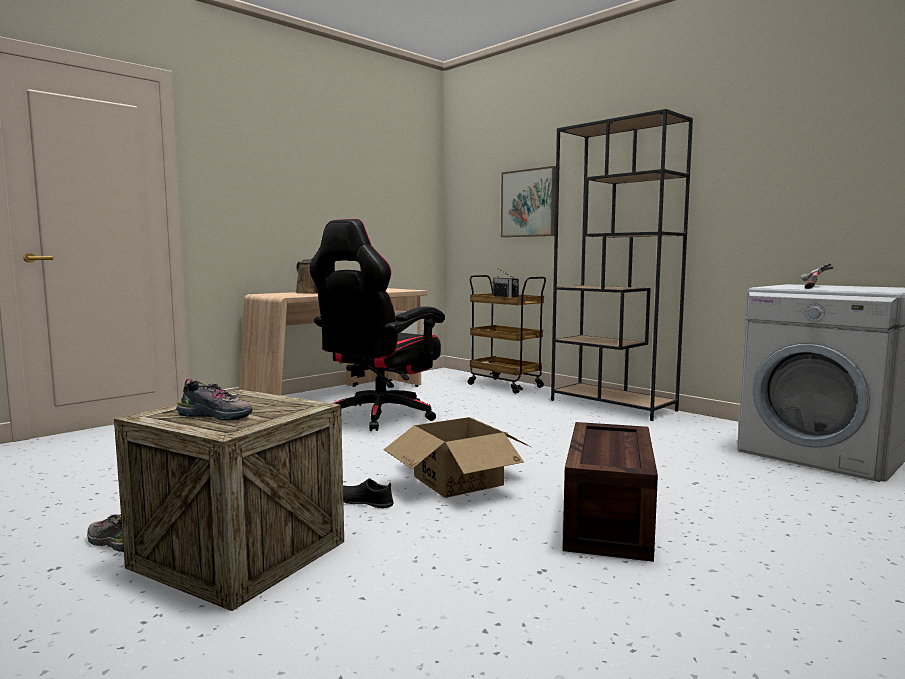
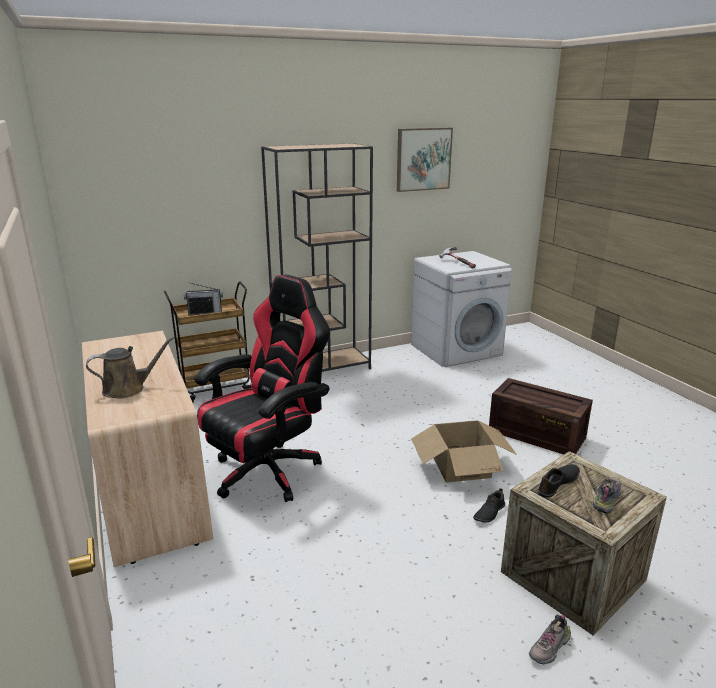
camera: 70 degrees left, 15 degrees up
(251, 401) = (558, 484): none -> black shoe
(381, 416) = (267, 471): black office chair -> black office chair turned 105 degrees counterclockwise
(529, 203) = (197, 209): picture -> picture (423, 159)

